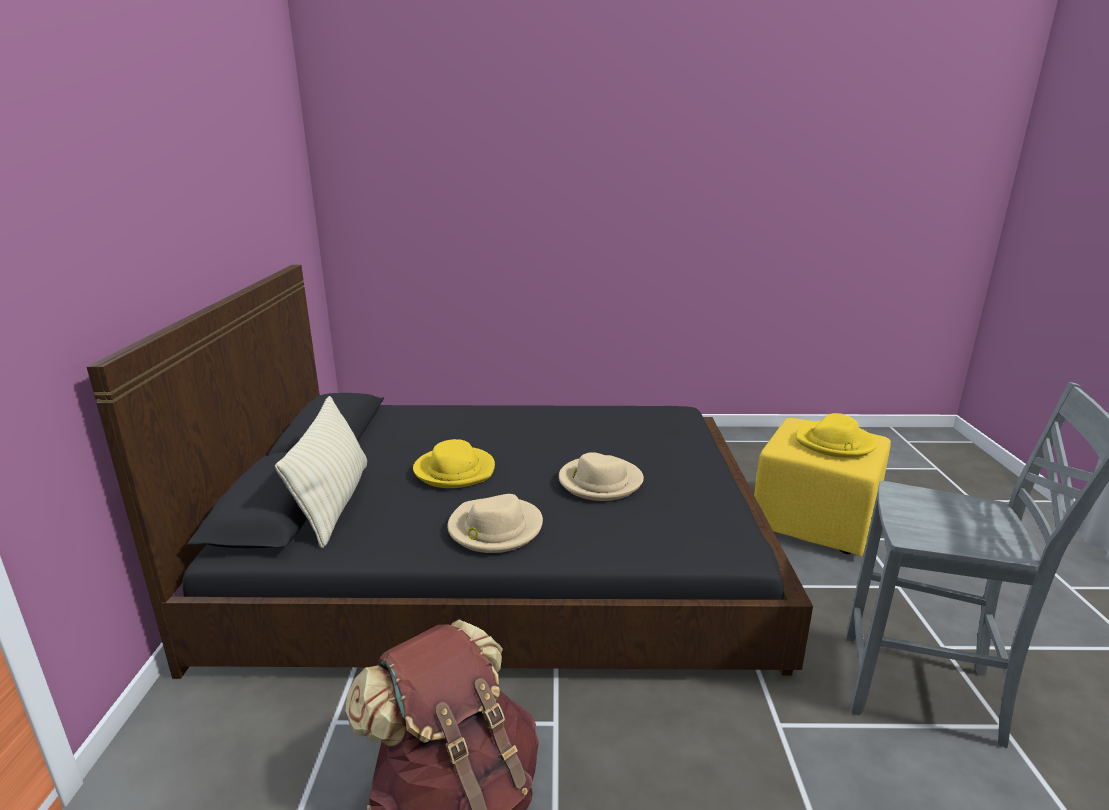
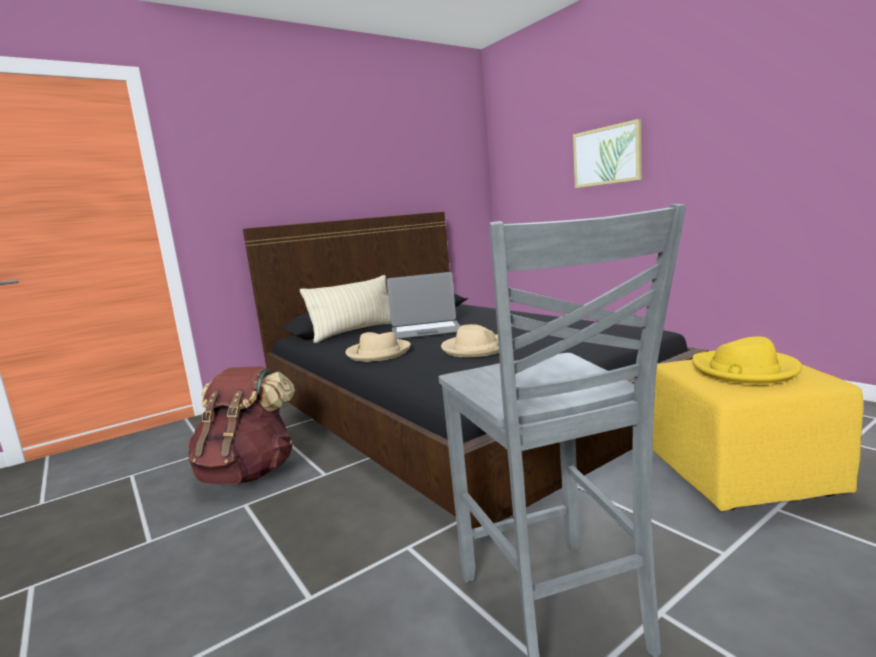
camera: 55 degrees right, 10 degrees down
(455, 470) = (426, 331): yellow hat -> laptop
(528, 199) = (607, 156): none -> picture

